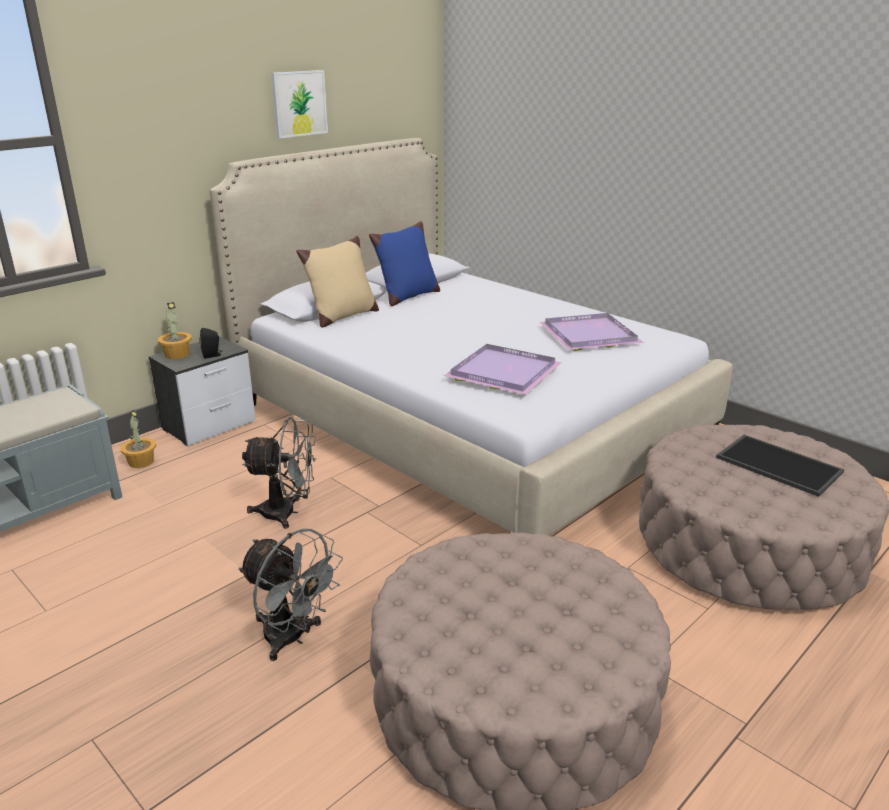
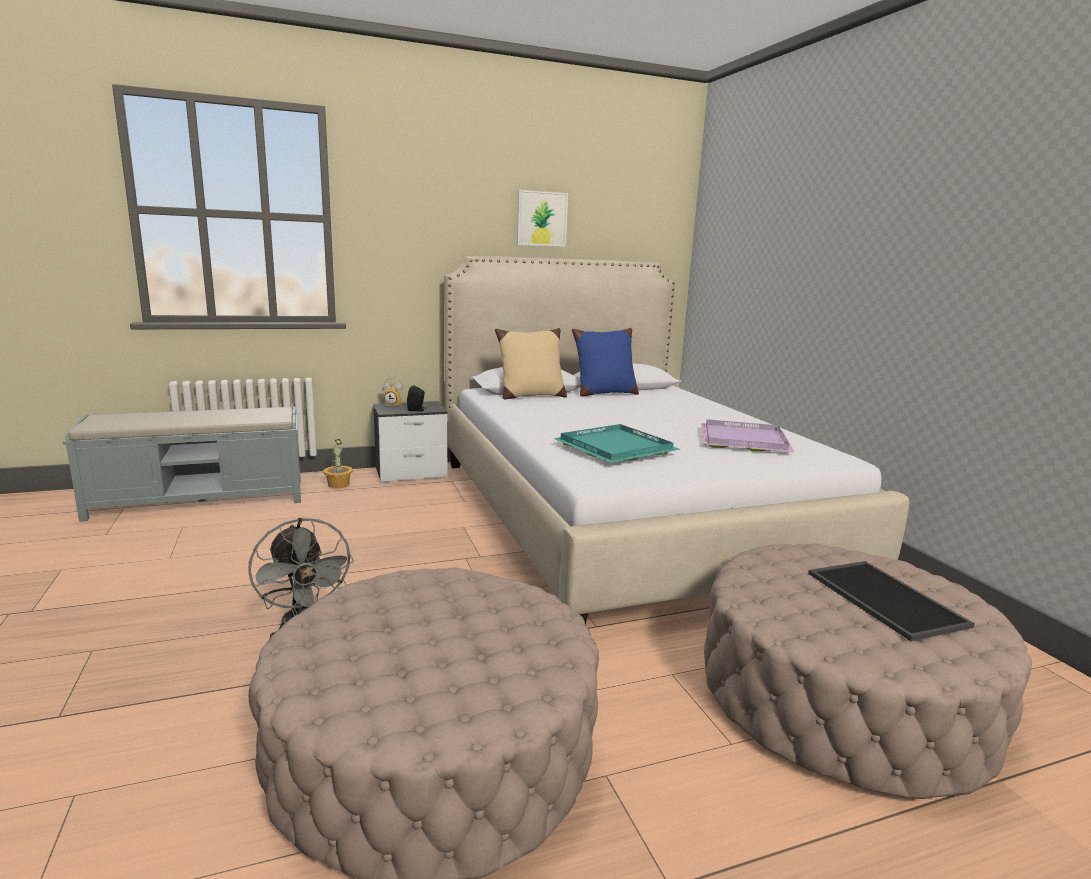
camera: 25 degrees right, 10 degrees down
(177, 354) = (393, 405): potted plant -> alarm clock
(287, 513) = (402, 542): grey fan -> none
(501, 373) = (613, 447): purple tray -> turquoise tray

